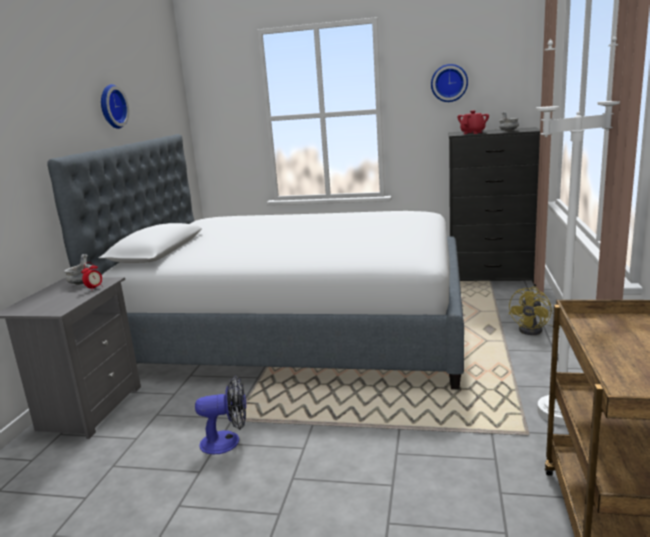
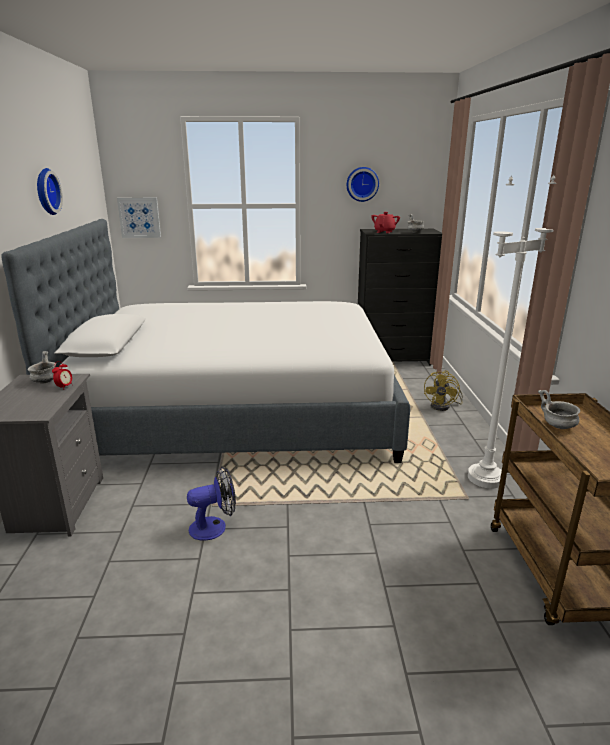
camera: 15 degrees left, 5 degrees up
(220, 133) = (139, 217): none -> picture
(603, 337) = (557, 426): none -> grey bowl

